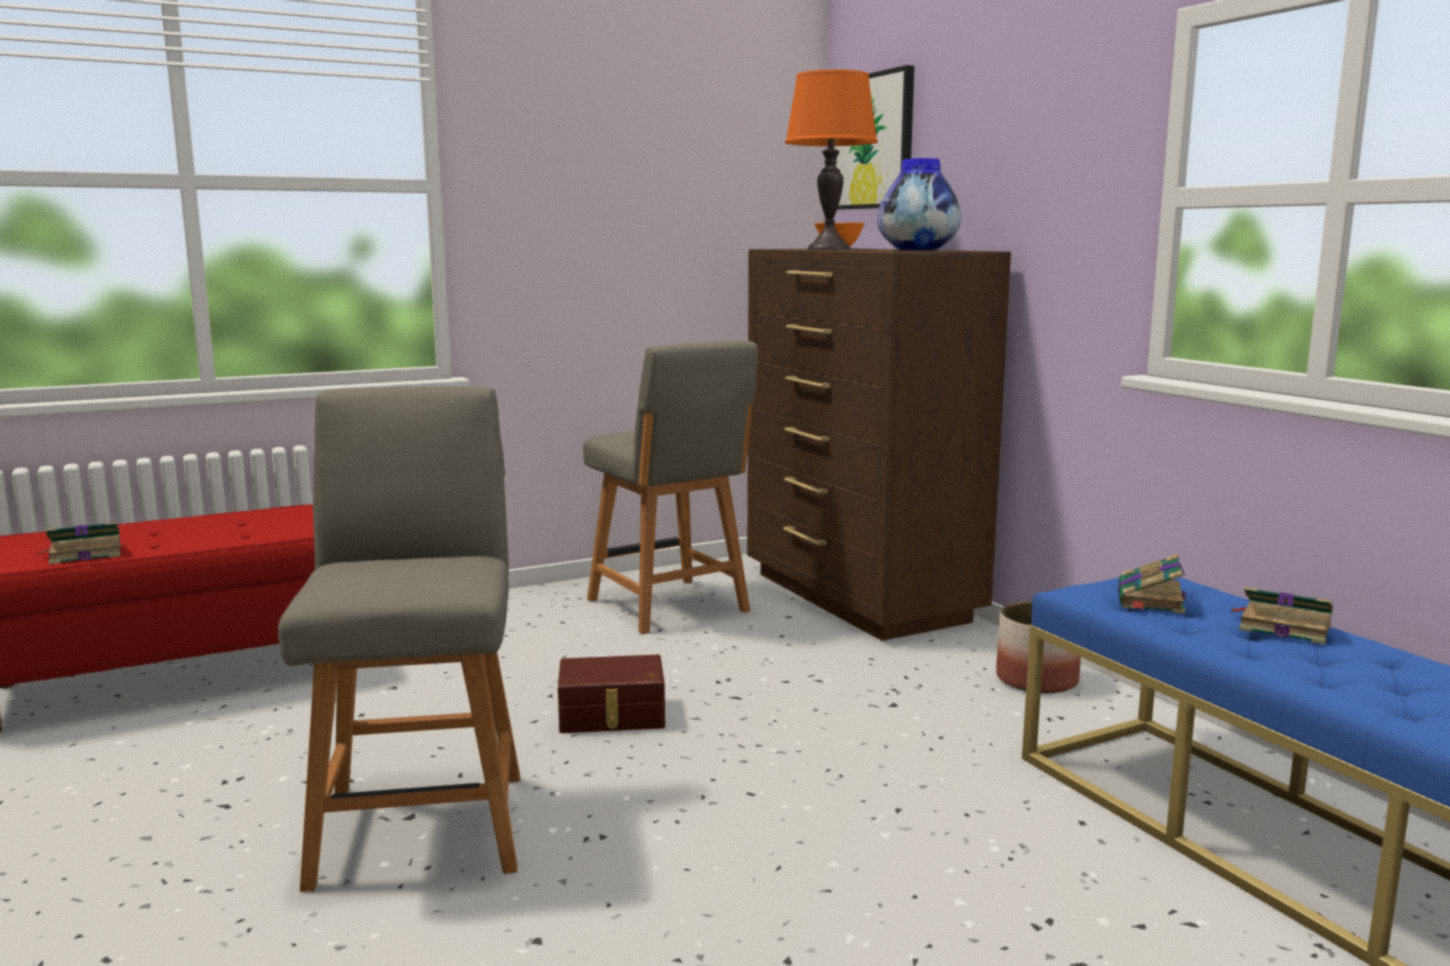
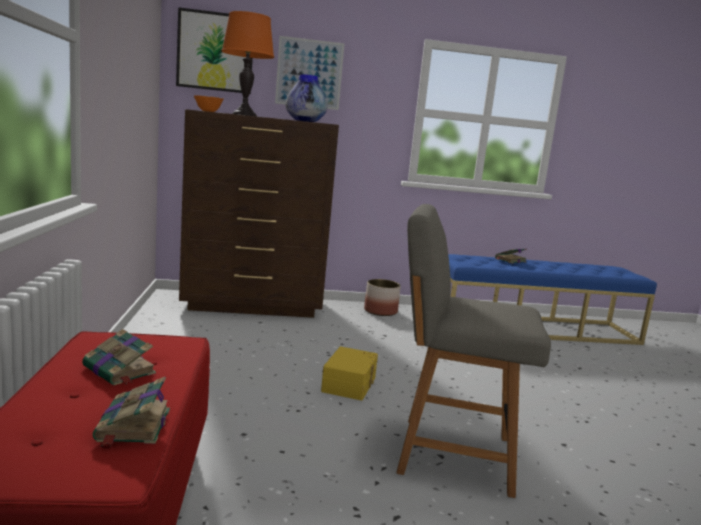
camera: 70 degrees left, 0 degrees up
(612, 716) = (350, 384): brown storage box -> yellow storage box
(670, 607) = (207, 338): grey chair -> none
(981, 150) = (309, 73): none -> picture
(1150, 600) = (479, 261): book -> book (120, 371)

